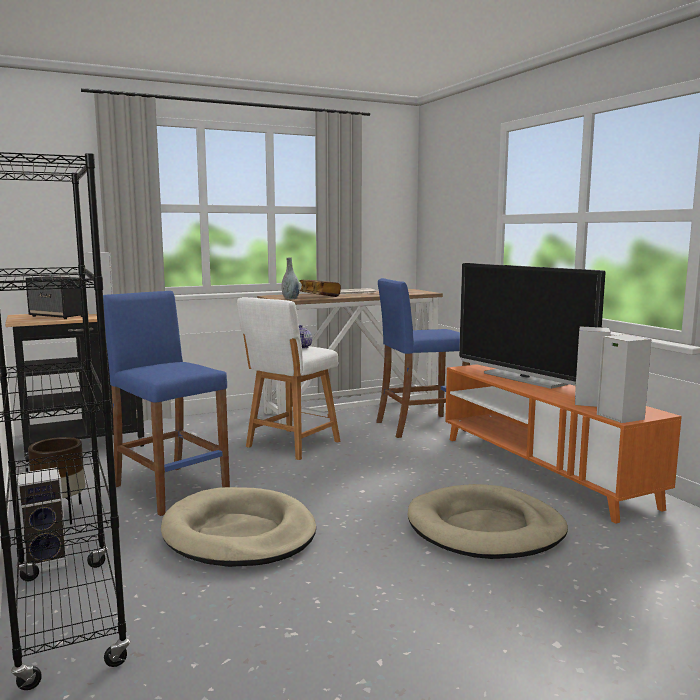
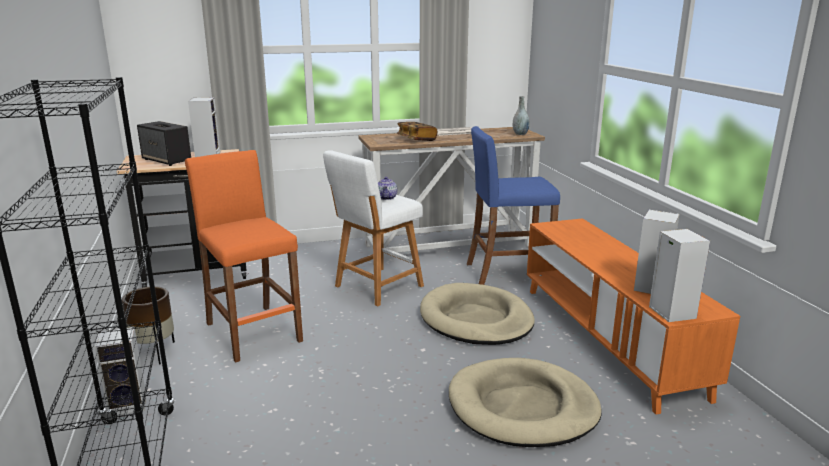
camera: 10 degrees right, 10 degrees up
(170, 489) = (253, 332): blue stool -> orange stool
(239, 533) = (296, 390): beige dog bed -> beige dog bed (476, 319)
(290, 298) = (386, 143): grey vase -> grey vase (520, 134)
(524, 378) = (601, 246): television -> none

